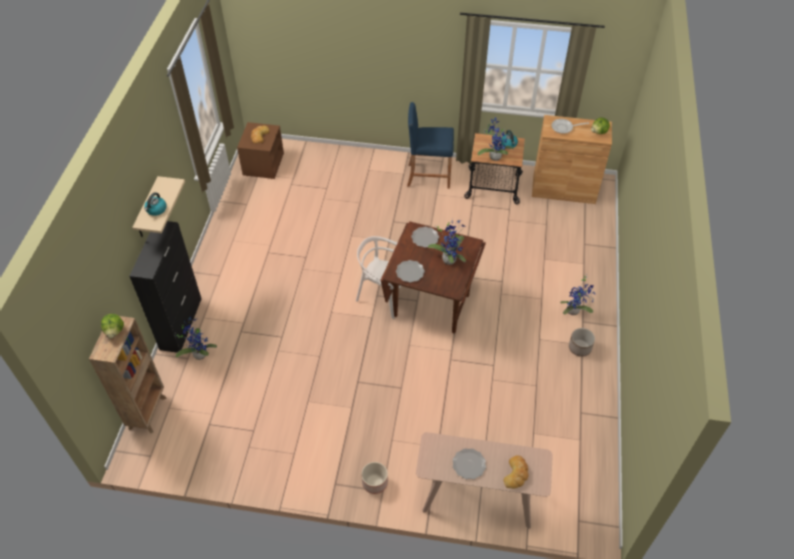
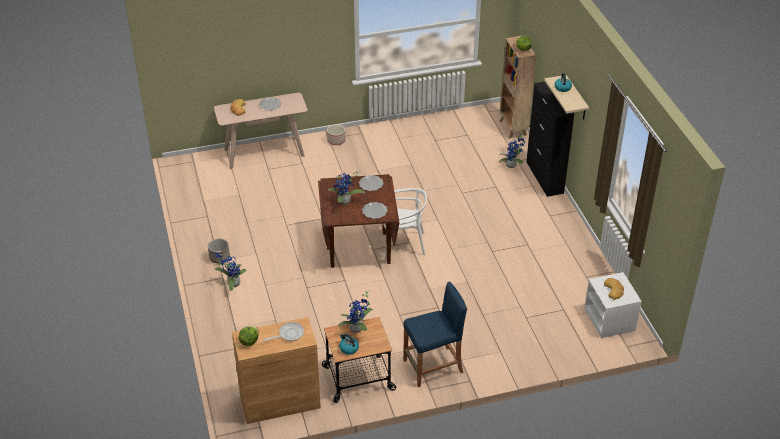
camera: 155 degrees right, 10 degrees down
(263, 164) = (610, 320): brown nightstand -> white nightstand

